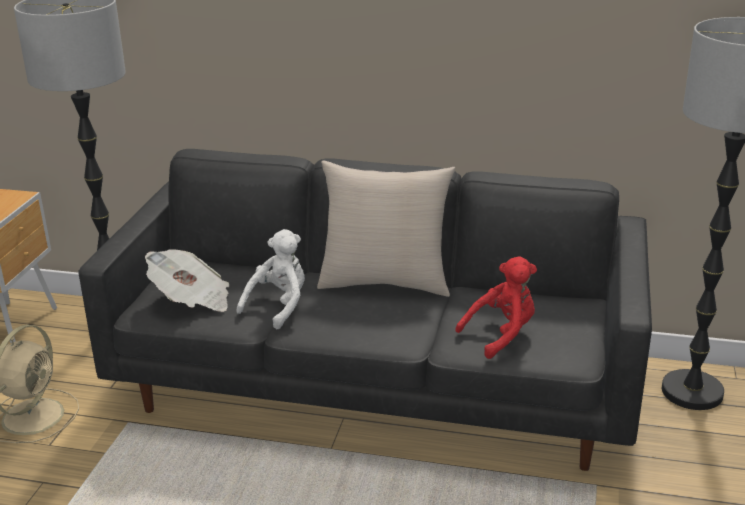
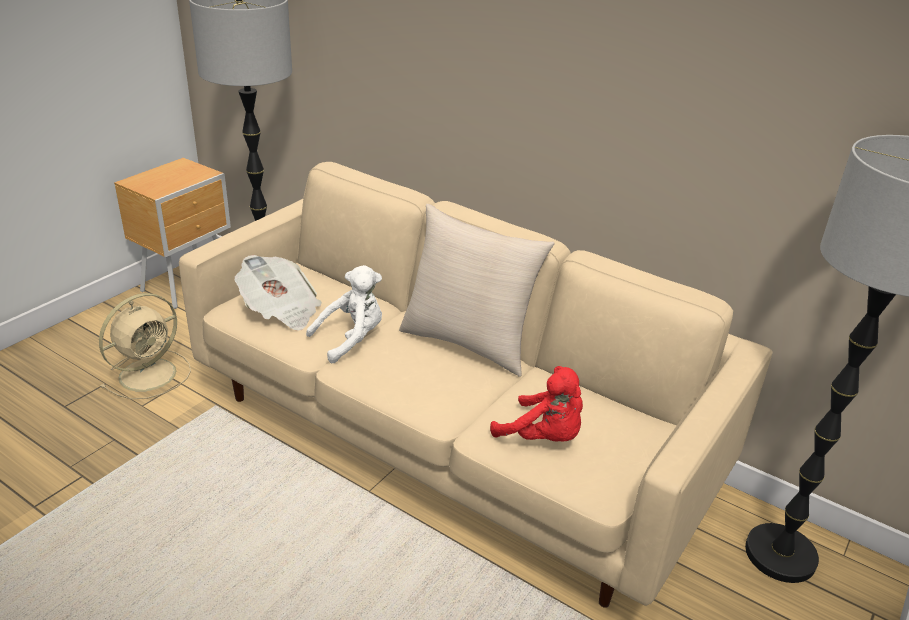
camera: 20 degrees right, 5 degrees up
(376, 390) = (448, 444): black sofa -> beige sofa
(501, 335) = (543, 437): red plush toy -> red plush toy turned 45 degrees clockwise

